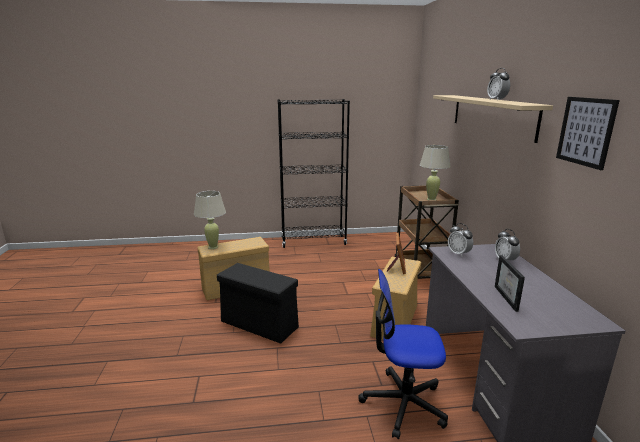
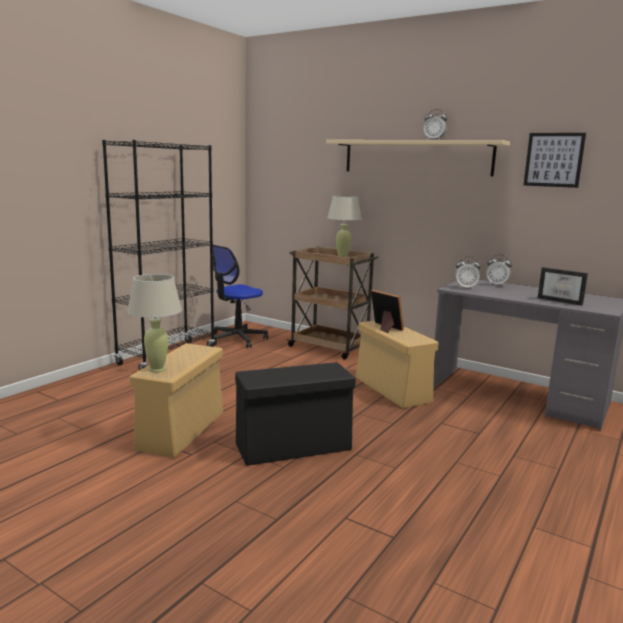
camera: 50 degrees left, 5 degrees down
(403, 403) = (512, 436): office chair -> office chair (237, 339)

